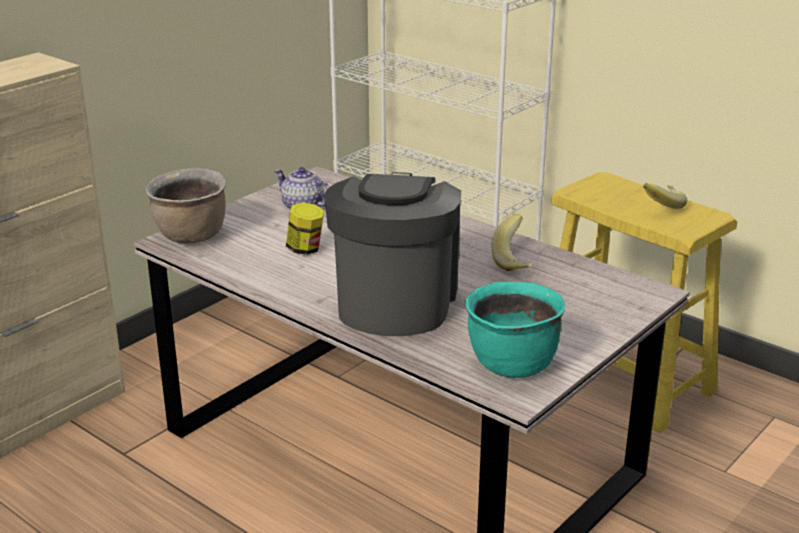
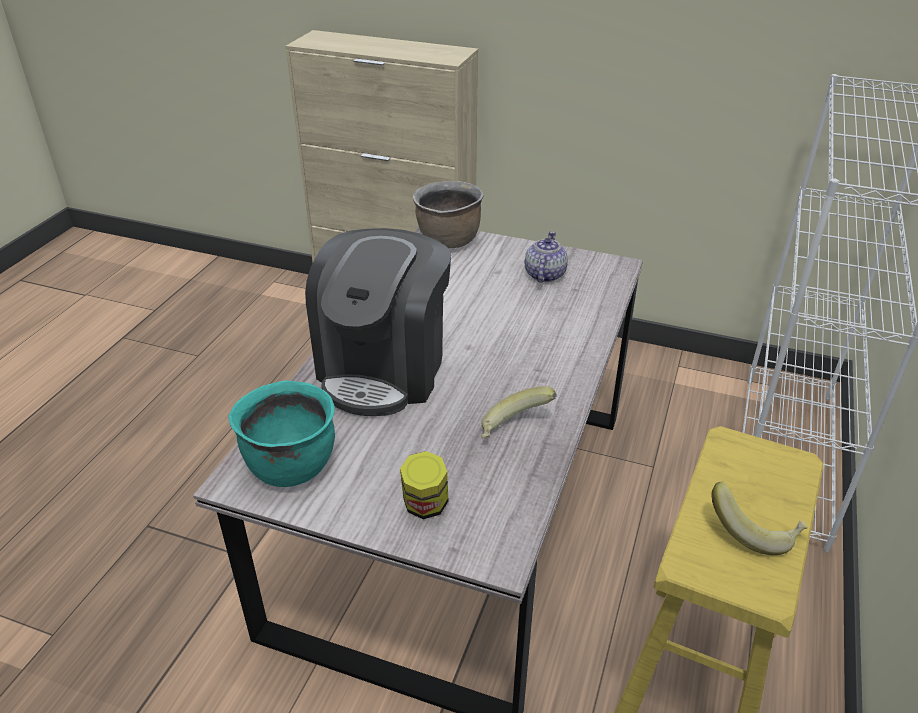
camera: 70 degrees right, 10 degrees up
(305, 249) = (459, 297): jar -> jar (425, 506)
(395, 301) = (384, 369): coffee machine -> coffee machine turned 120 degrees clockwise

